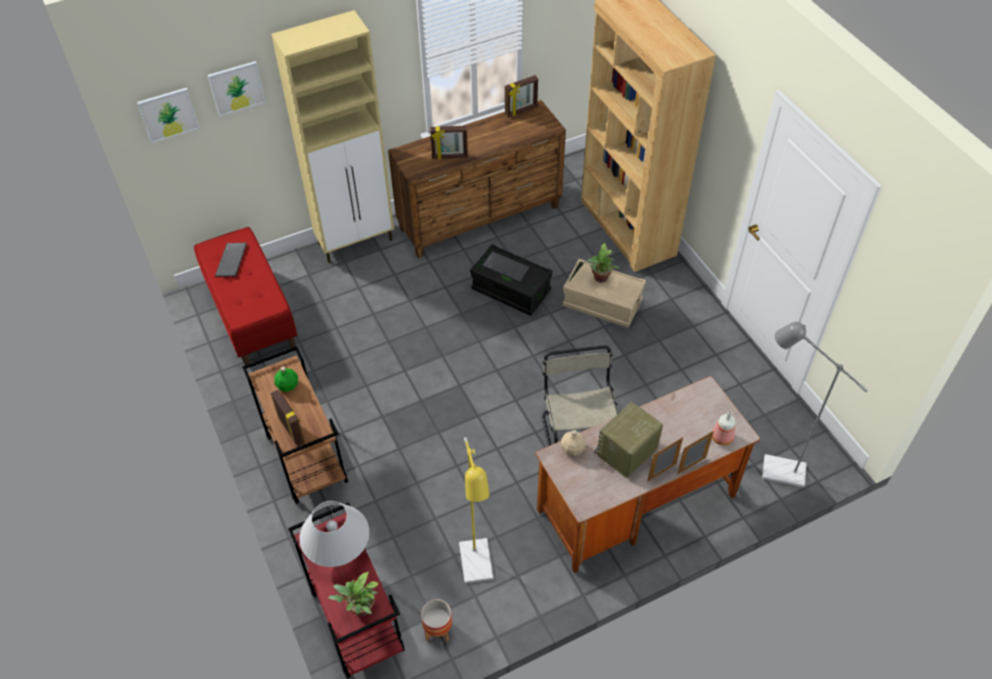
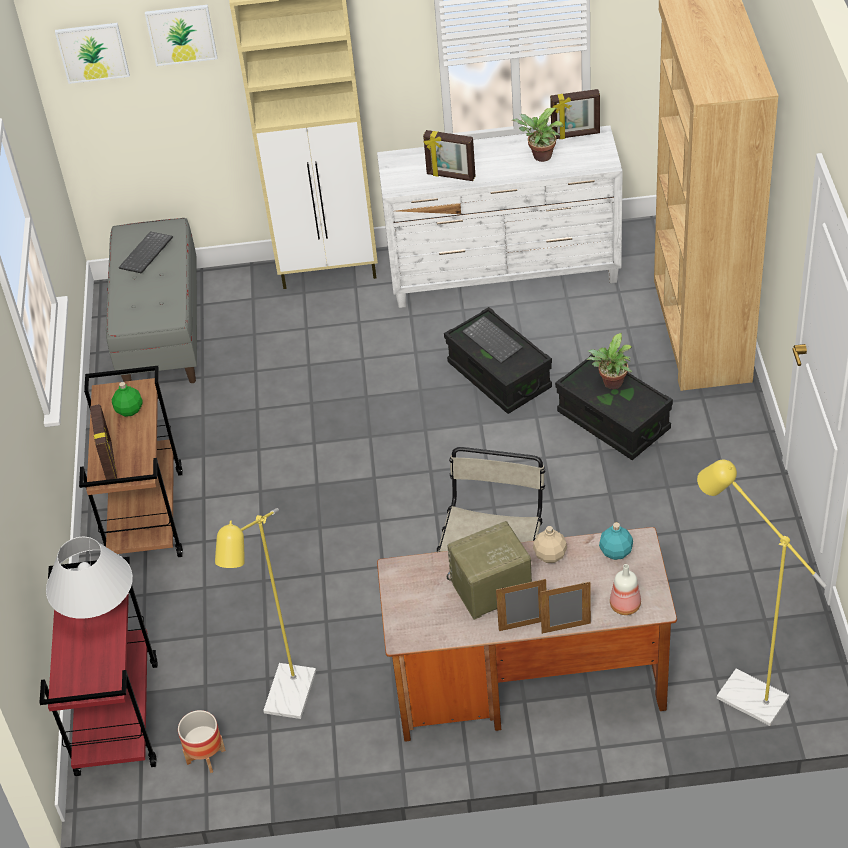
camera: 25 degrees right, 5 degrees down
(251, 315) = (161, 331): red bench -> grey bench
(360, 609) = (88, 679): potted plant -> potted plant (540, 157)
(480, 218) = (505, 275): brown dresser -> white dresser
(572, 448) = (425, 567): beige bottle -> beige bottle (550, 554)
(602, 304) = (613, 421): beige storage box -> black storage box
(695, 401) = (616, 552): none -> turquoise bottle
(775, 469) = (741, 692): grey floor lamp -> yellow floor lamp

